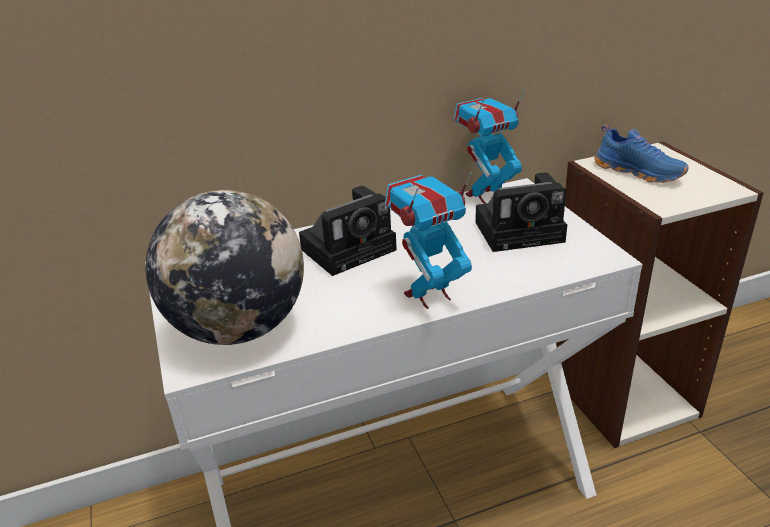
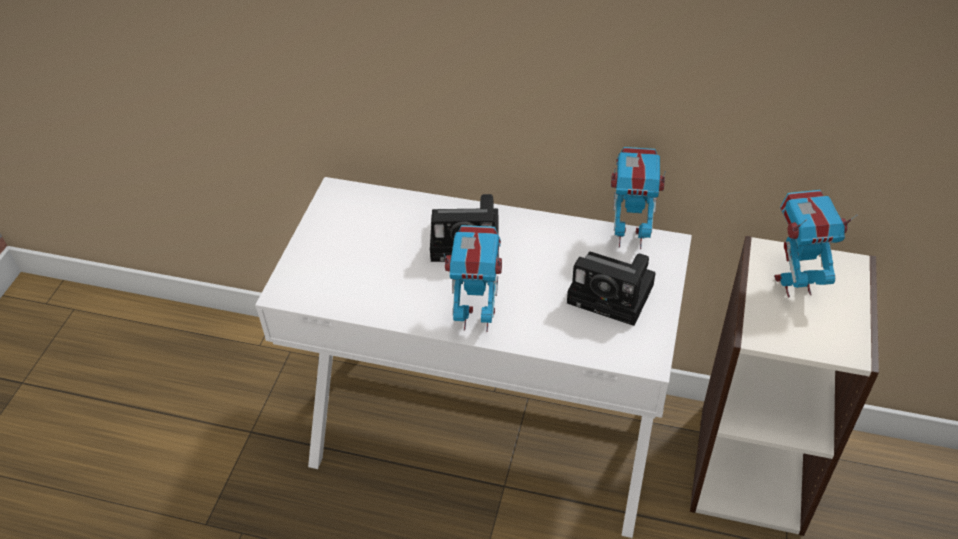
camera: 35 degrees right, 15 degrees up
(239, 328) = (333, 276): globe -> none
(639, 172) = (794, 284): blue shoe -> toy robot

